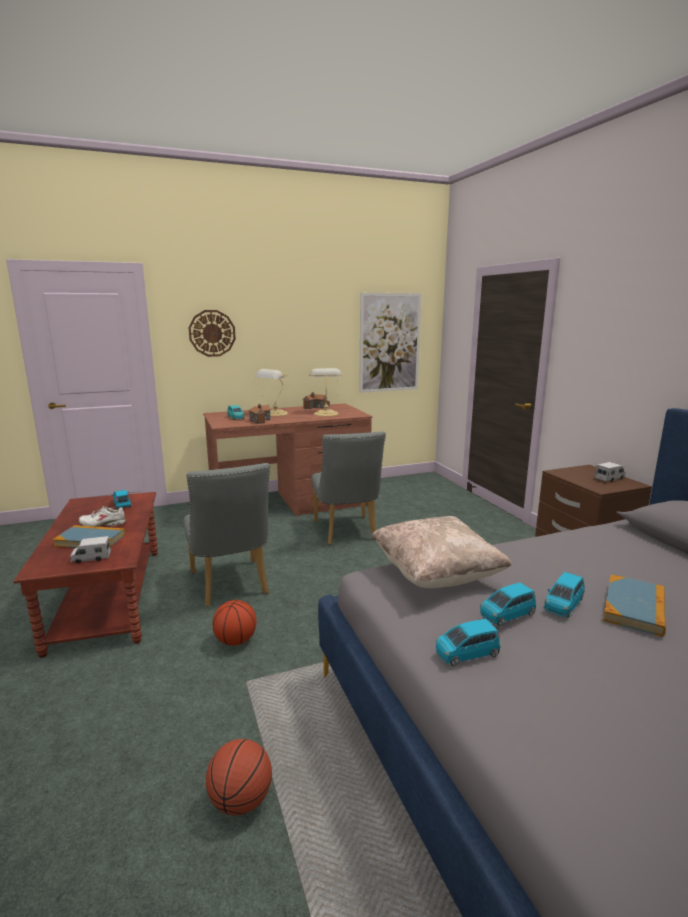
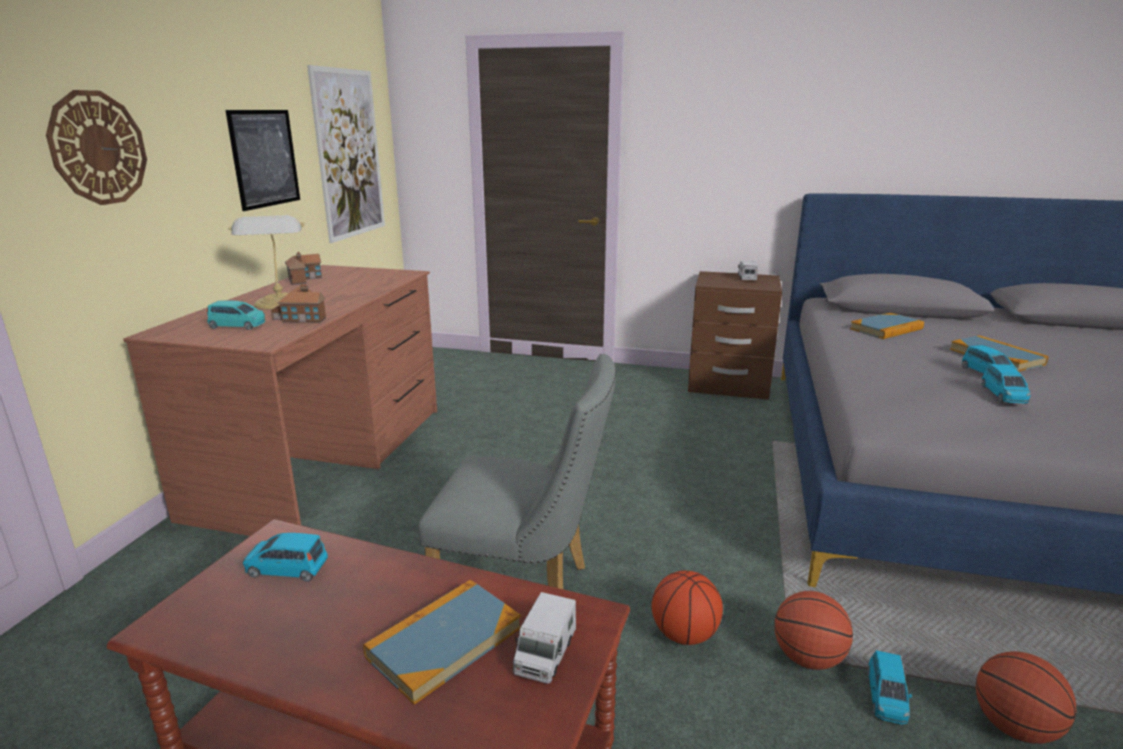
camera: 55 degrees left, 5 degrees up
(103, 524) = (373, 612): white shoe -> none
(248, 690) = (808, 658): none -> basketball
(314, 342) = (264, 158): none -> picture
(326, 413) = (357, 283): table lamp -> none
(346, 532) = (488, 453): grey chair -> none
(436, 575) = (901, 397): beige pillow -> none
(467, 653) = (1065, 431): blue toy car -> blue toy car (886, 697)
(622, 552) = (886, 329): none -> book

